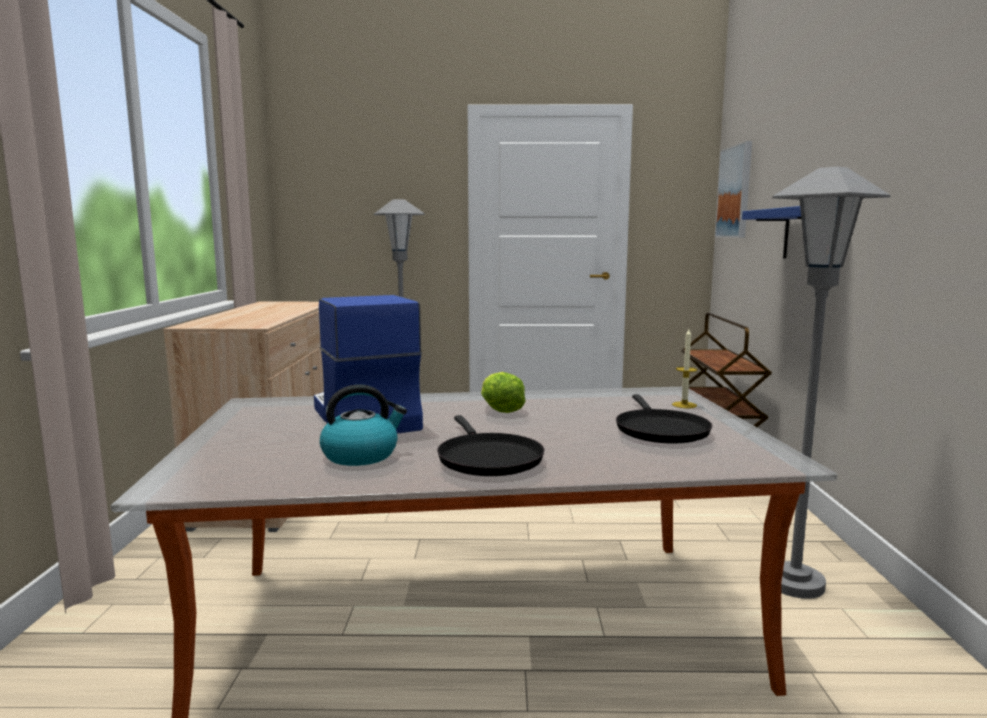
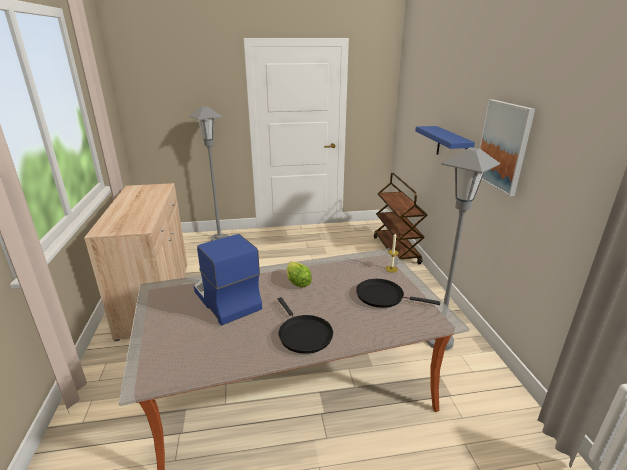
camera: 10 degrees left, 15 degrees up
(361, 455) = (237, 338): kettle -> none
(659, 430) = (383, 296): black frying pan -> black frying pan turned 120 degrees clockwise
(735, 192) = (409, 100): picture -> picture (503, 146)

